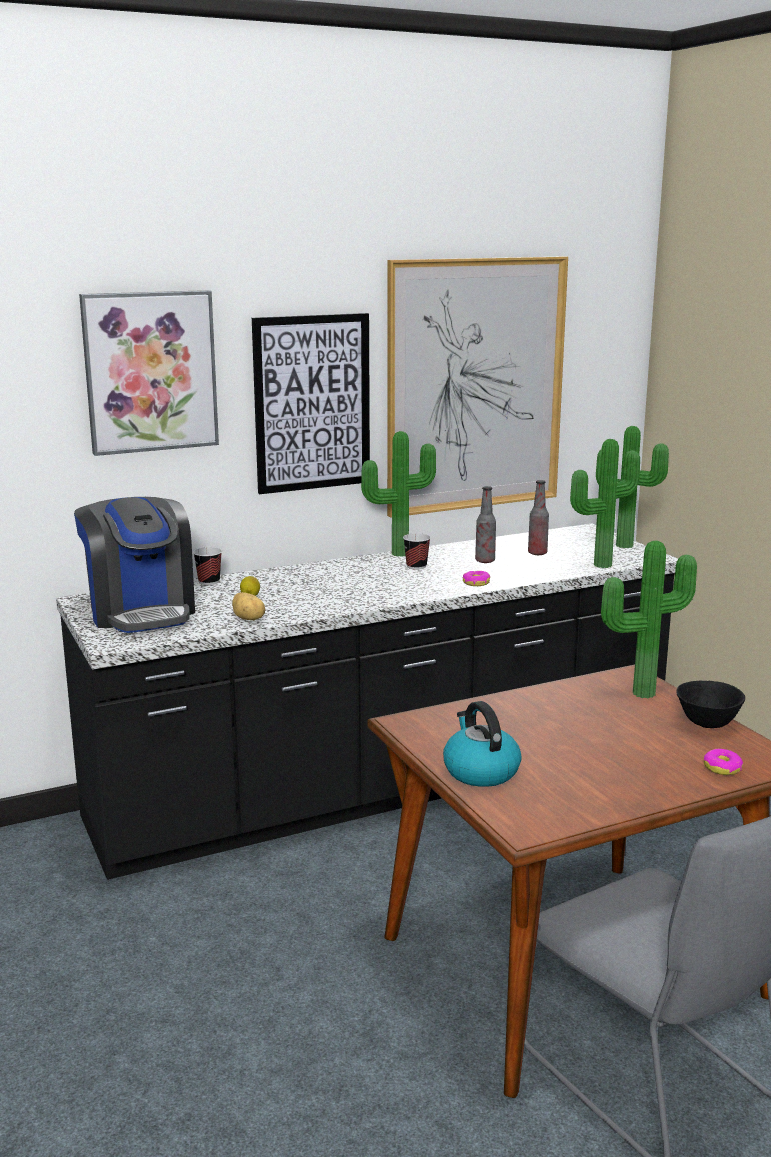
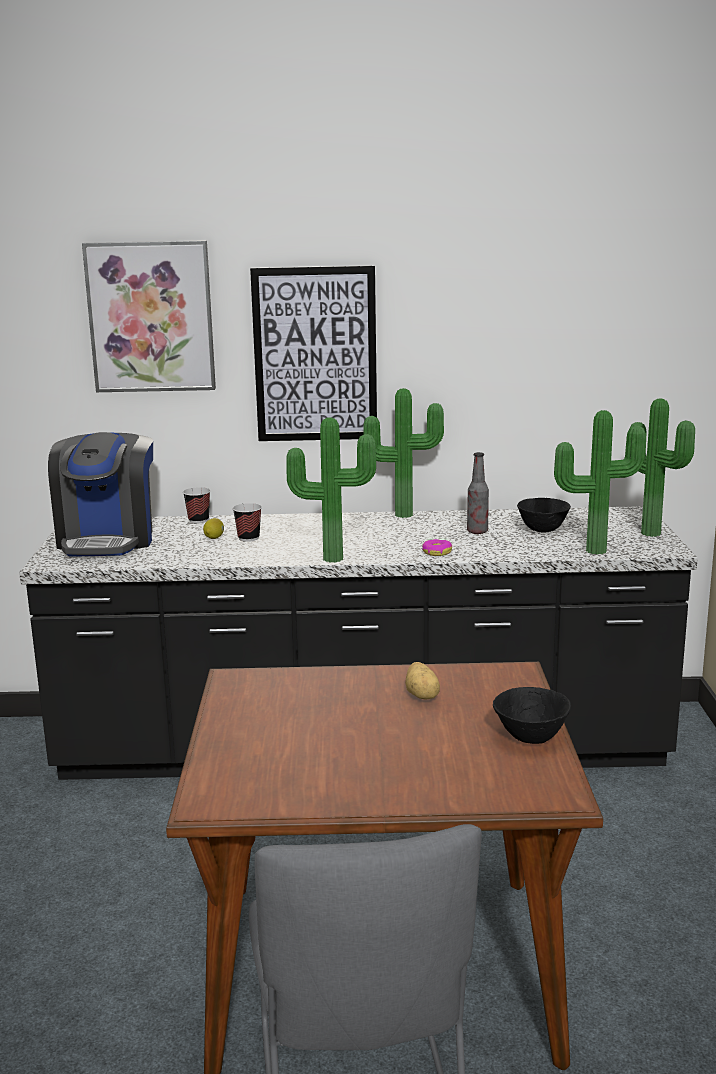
camera: 25 degrees right, 0 degrees up
(249, 618) = (184, 558): potato -> potato (422, 695)
(416, 566) = (402, 529): cup -> cup (248, 538)
(475, 386) = (502, 345): picture -> none
(480, 771) = (240, 738): kettle -> none
(537, 553) = (543, 530): bottle -> black bowl
(641, 692) = (503, 691): potted plant -> potted plant (333, 557)
(722, 768) = (484, 787): donut -> none

